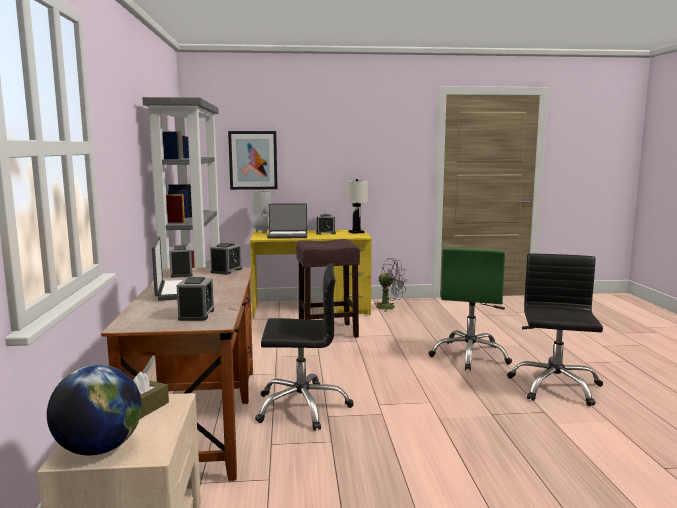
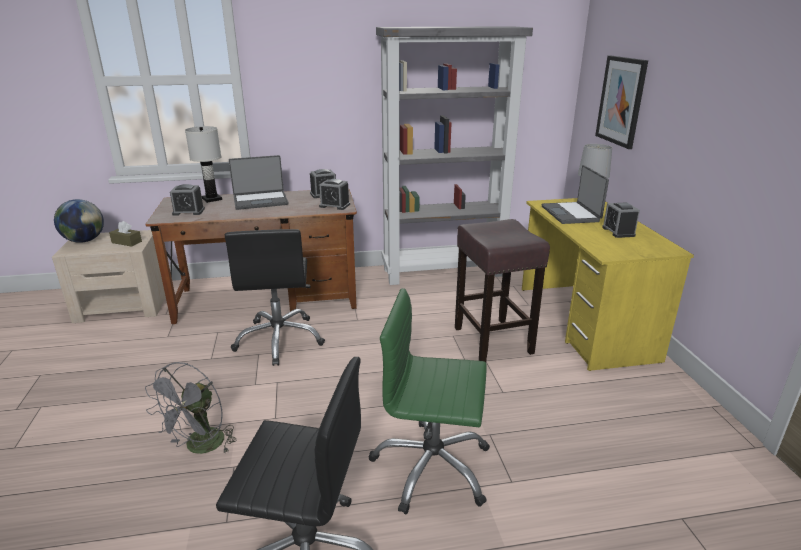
camera: 85 degrees right, 15 degrees up
(356, 232) = (648, 250): white table lamp -> white table lamp (211, 199)
(390, 307) = (644, 390): grey fan -> grey fan (200, 447)

